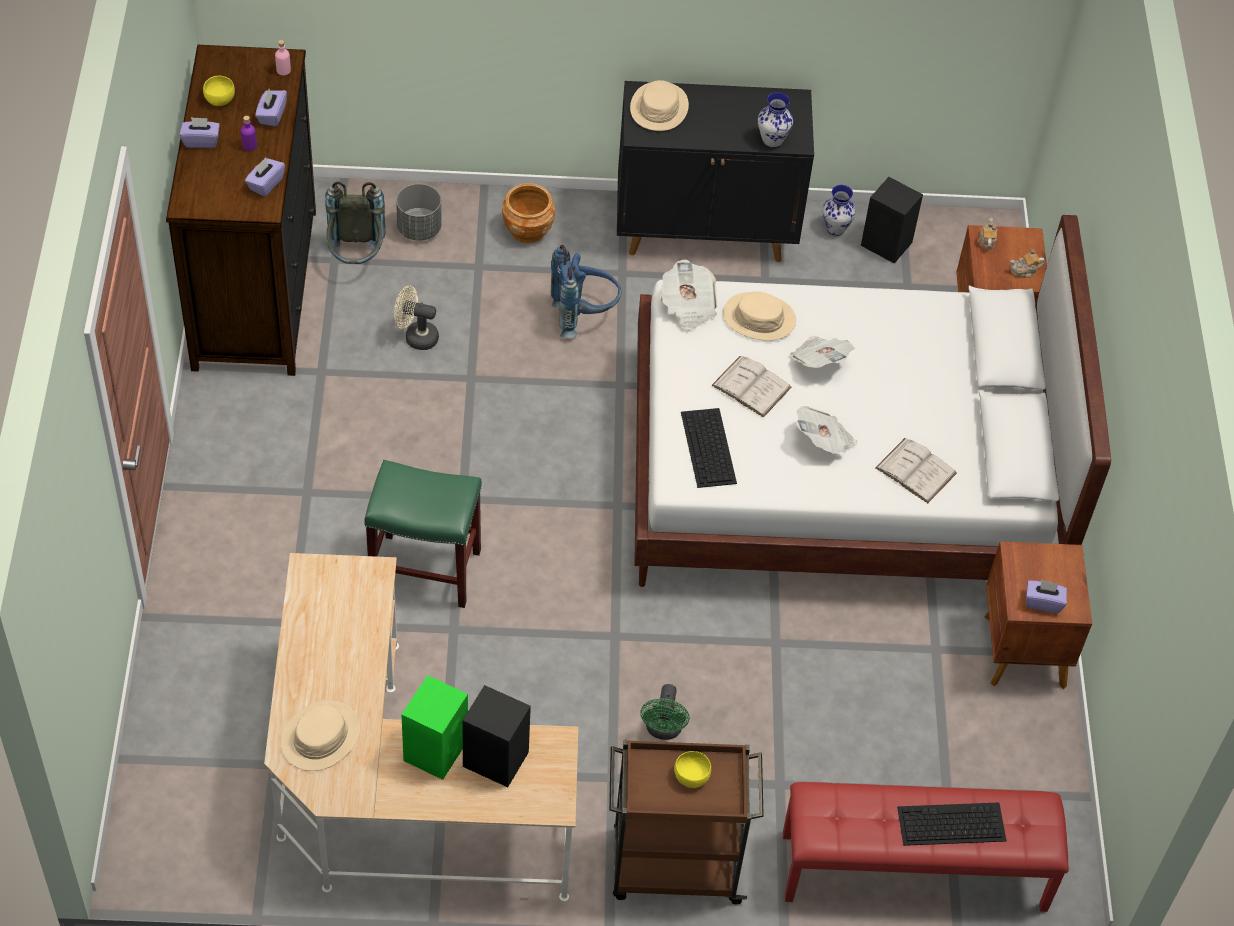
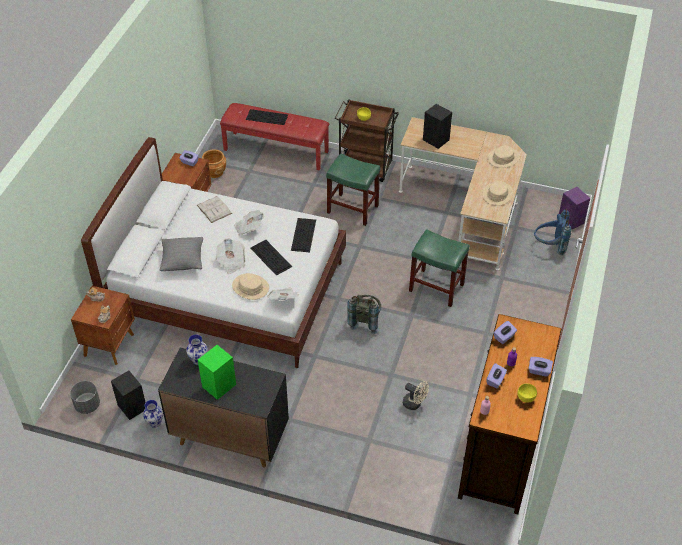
camera: 160 degrees left, 5 degrees down
(141, 812) = (571, 221): none -> purple speaker
(356, 259) = (439, 459): grey backpack -> grey backpack (365, 321)
(419, 229) = (397, 472): grey planter -> grey planter (87, 405)
(436, 749) = (458, 146): green speaker -> green speaker (218, 386)
(527, 230) = (333, 458): brown planter -> brown planter (215, 172)
(583, 315) = (319, 398): blue backpack -> blue backpack (549, 246)
(659, 108) = (254, 394): beige hat -> beige hat (497, 194)
(663, 730) = (352, 209): green fan -> green stool
(751, 386) = (270, 257): white book -> keyboard
(910, 346) = (183, 262): none -> grey pillow

